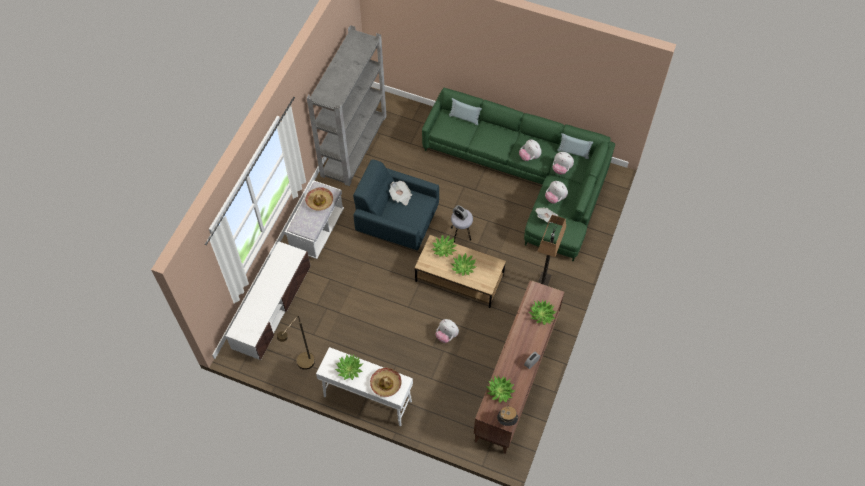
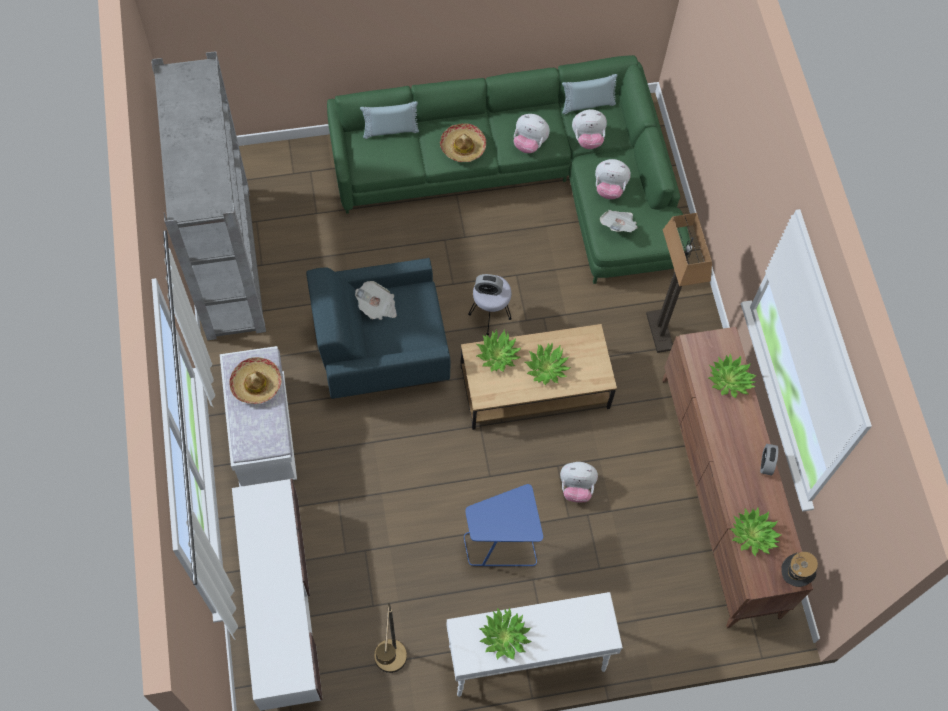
camera: 35 degrees left, 5 degrees up
(385, 384) = (576, 626): hat -> hat (463, 147)
(391, 341) = (501, 544): none -> blue side table

